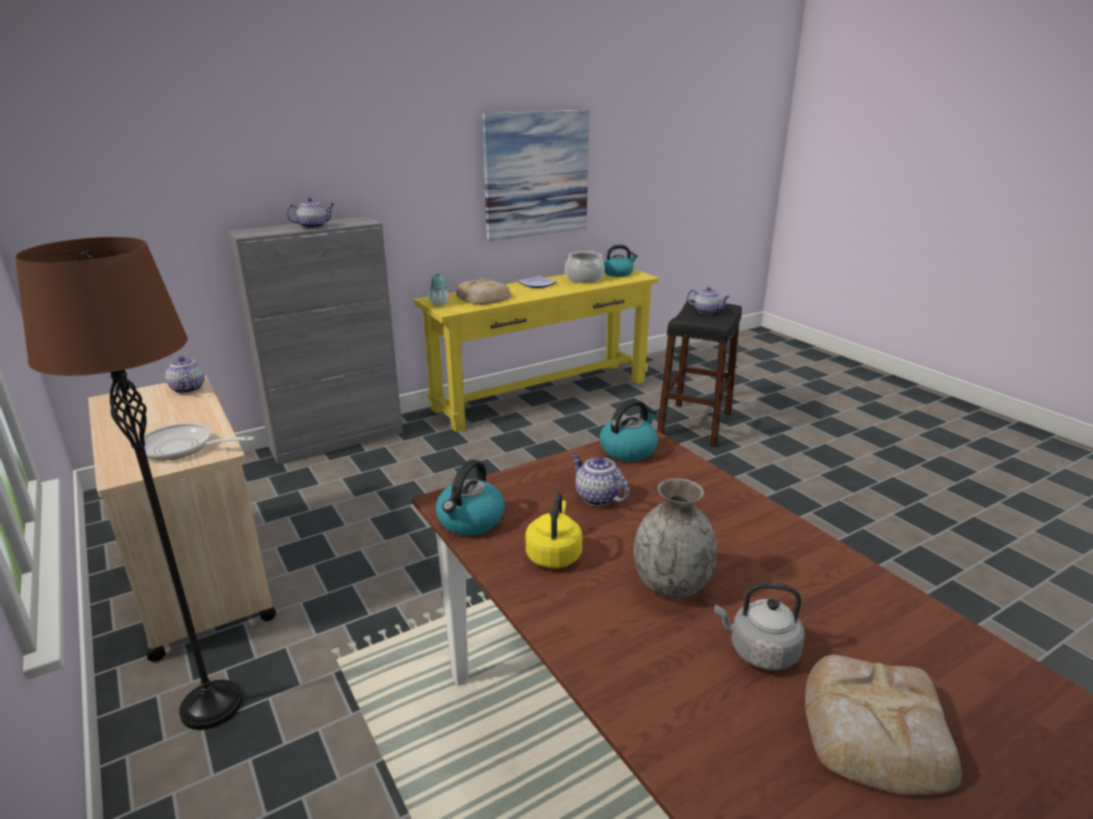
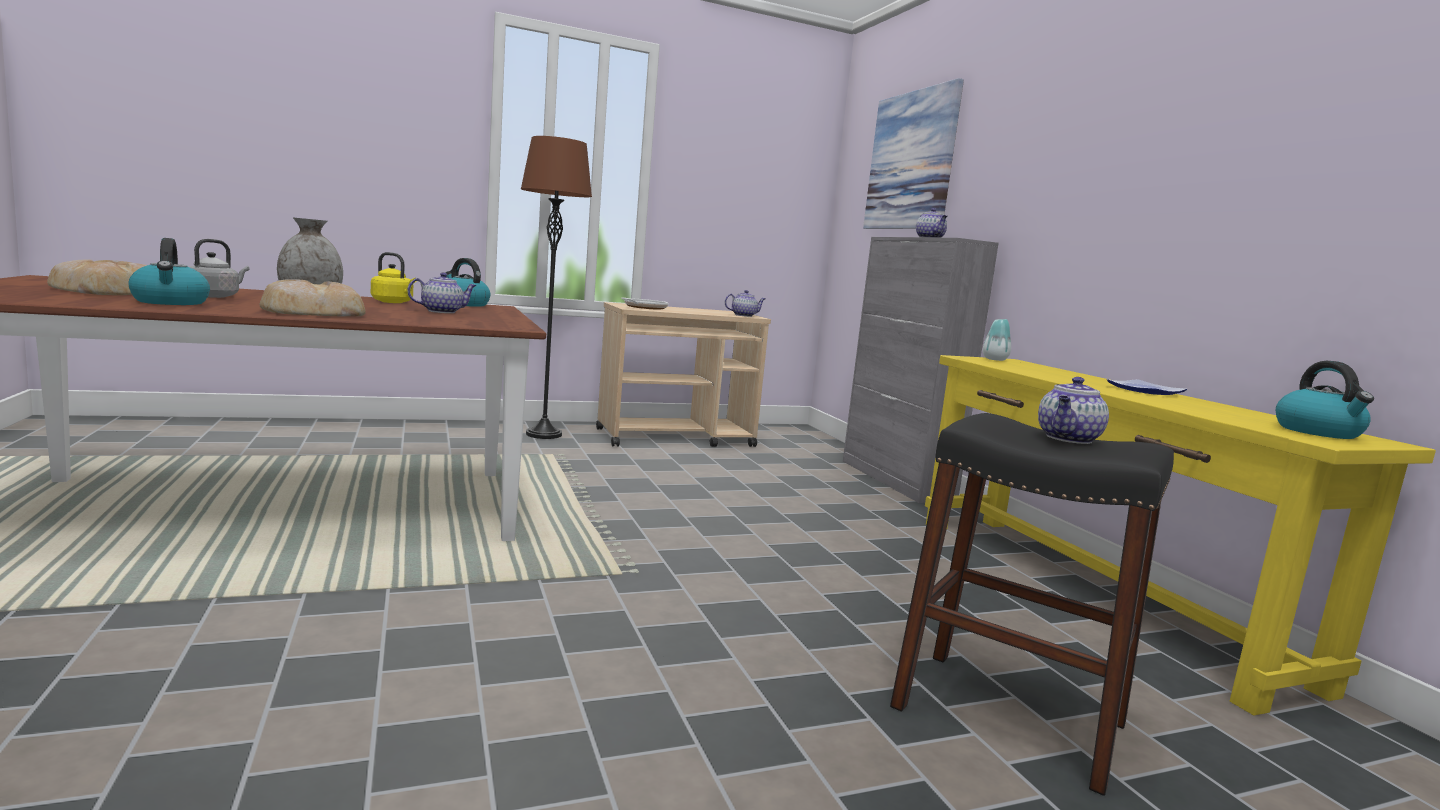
camera: 100 degrees right, 15 degrees down
(483, 297) = (1038, 370): bread -> bread (312, 311)
(536, 174) = (1242, 203): picture -> picture (911, 161)
(584, 279) = (1227, 411): cooking pot -> none
(628, 450) = (503, 323): kettle -> kettle (171, 302)

